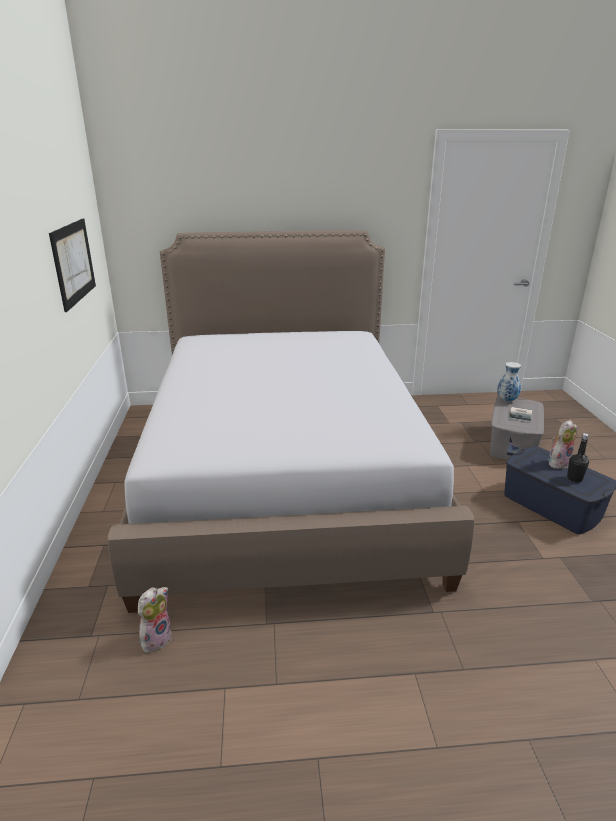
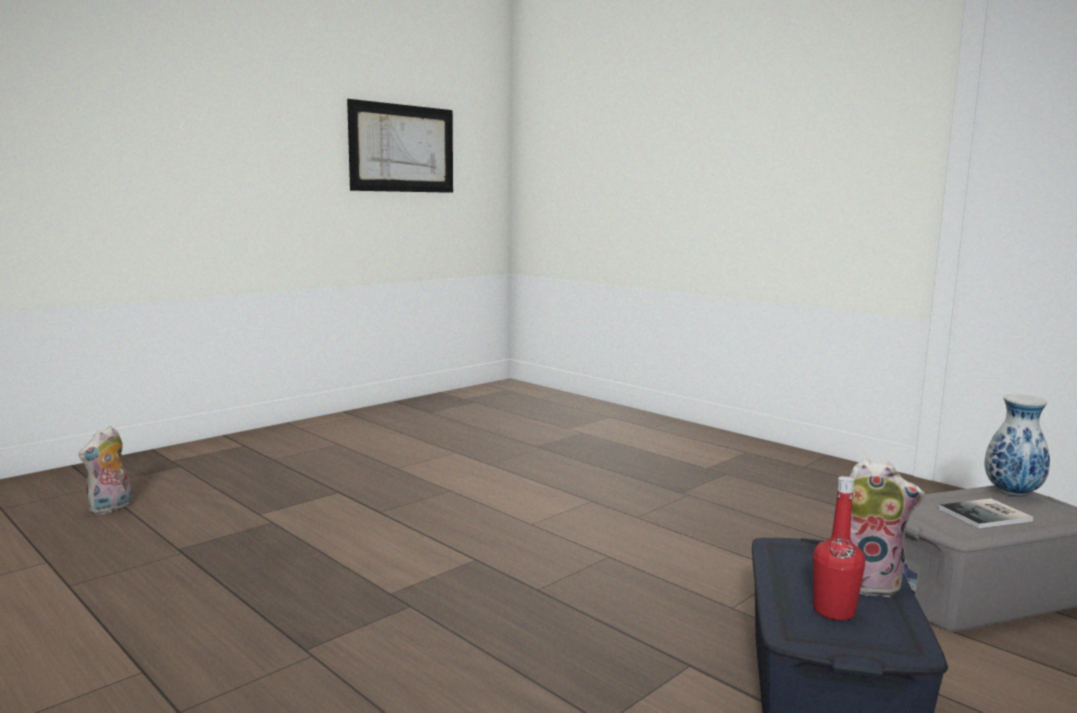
camera: 50 degrees right, 15 degrees down
(156, 638) = (111, 508): plush toy -> plush toy turned 120 degrees clockwise
(285, 475) = (504, 471): bed -> none
(574, 479) = (834, 611): black bottle -> red bottle

